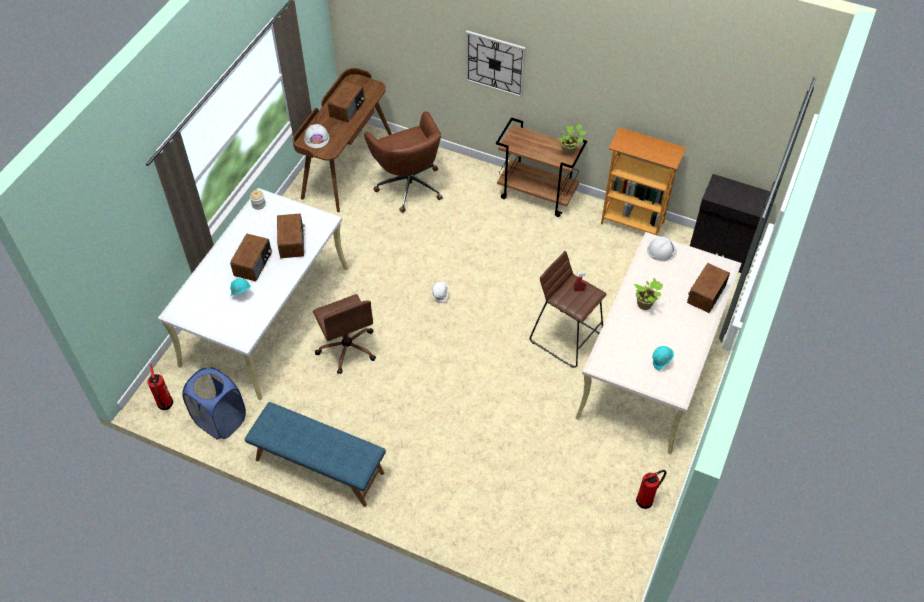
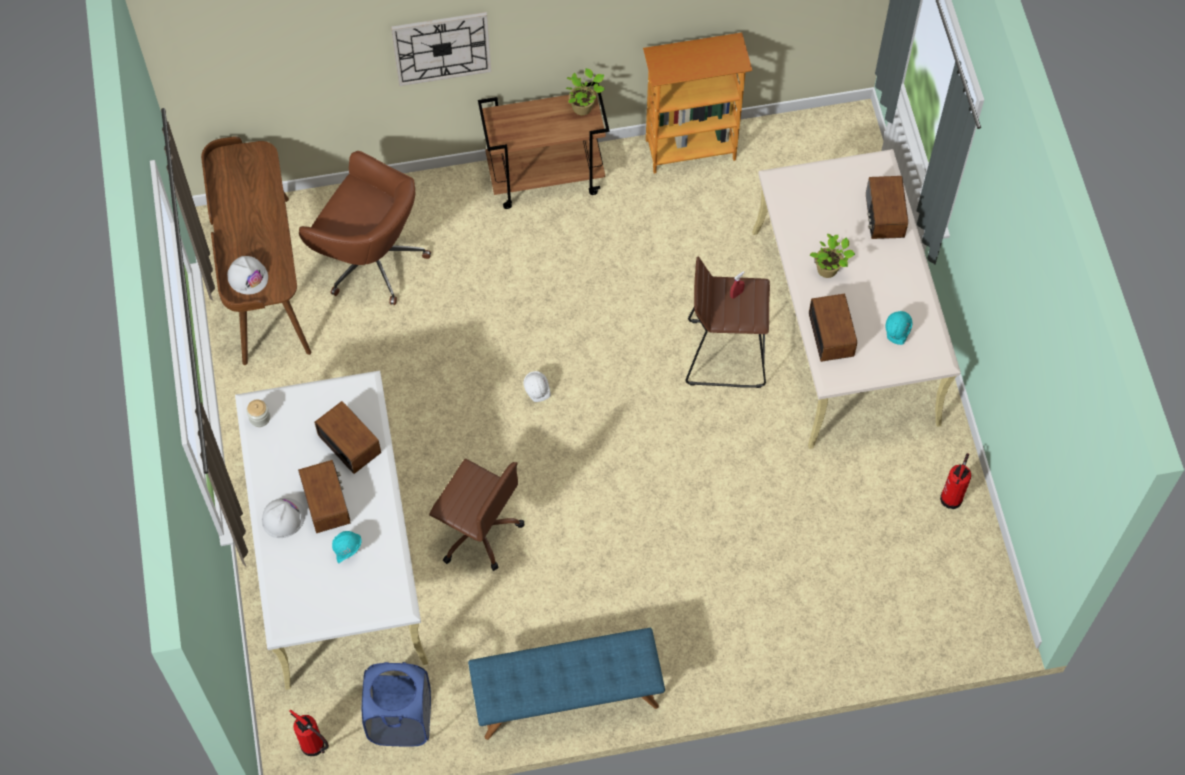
camera: 35 degrees left, 10 degrees up
(347, 109) = (251, 208): radio -> radio (832, 334)
(661, 250) = (796, 186): white hard hat -> white hard hat (283, 518)
(721, 254) = (823, 132): black cabinet -> none

